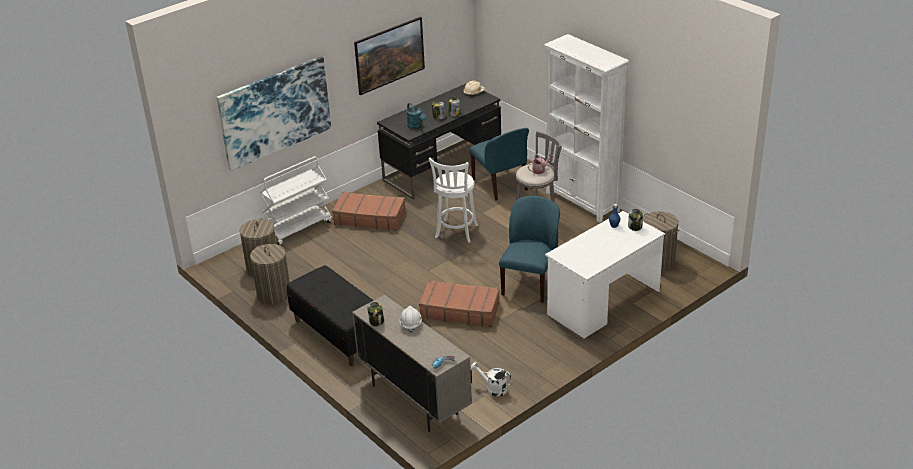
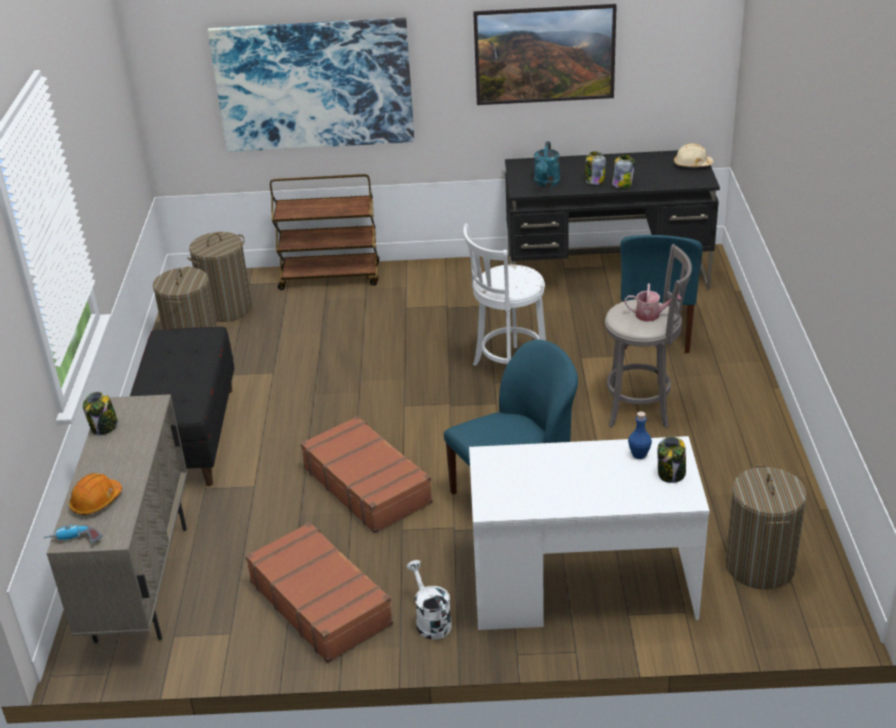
camera: 40 degrees right, 0 degrees up
(298, 228) = (330, 277): white cart -> brown cart
(370, 218) = (428, 300): brown suitcase -> brown suitcase (321, 602)
(410, 324) = (134, 454): white hard hat -> none
(425, 348) = (96, 501): none -> orange hard hat
(493, 388) = (254, 630): white watering can -> white watering can (430, 620)
(582, 202) = (752, 408): white bookcase -> none

